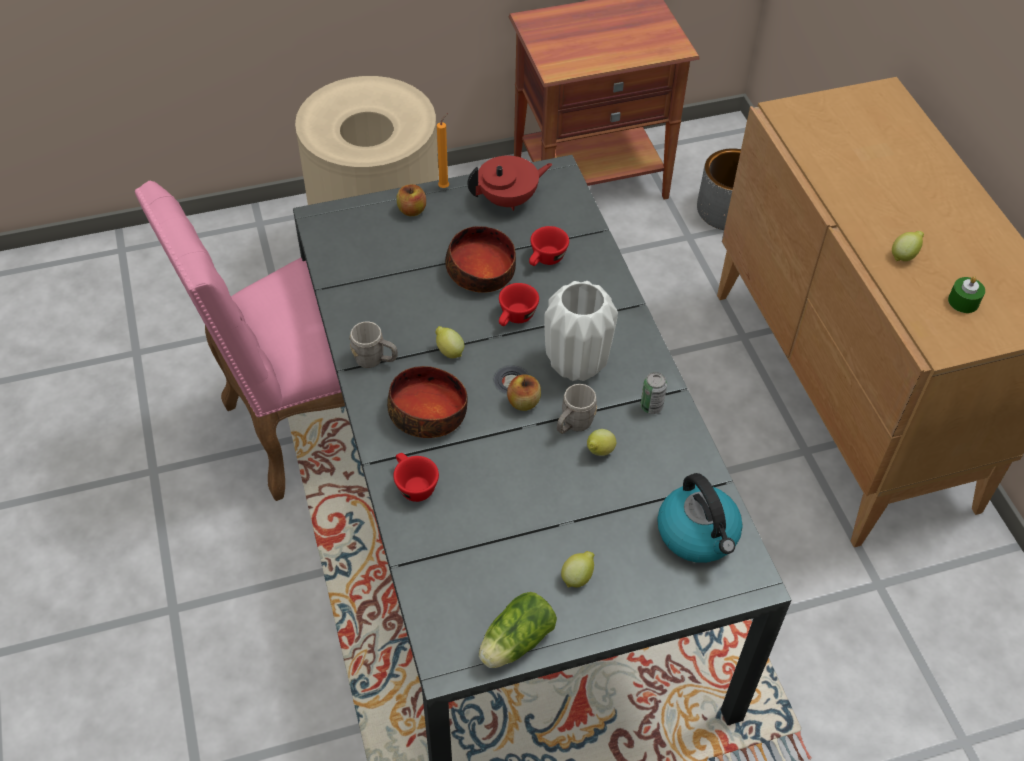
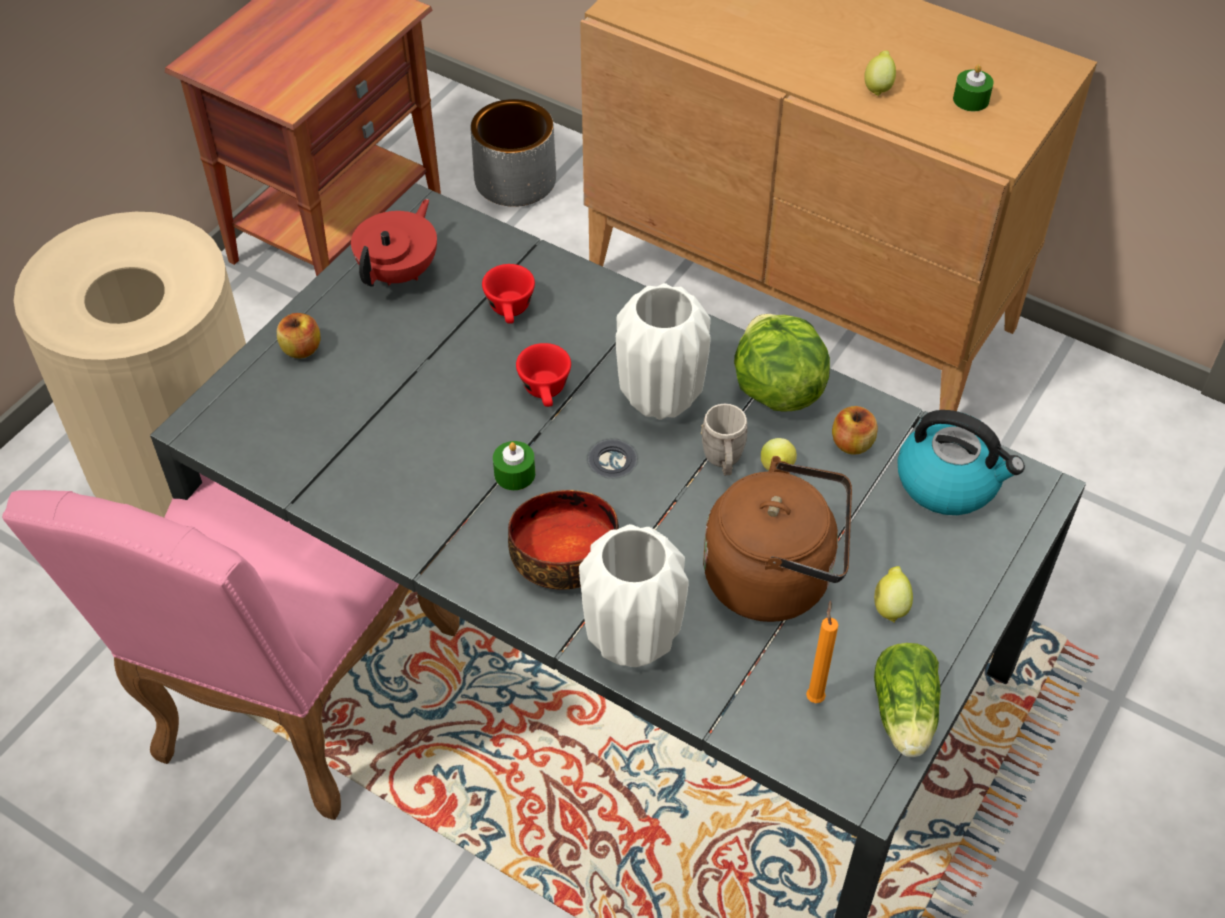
camera: 40 degrees left, 0 degrees up
(375, 360) = (444, 538): grey mug -> none
(413, 485) = (633, 639): red cup -> white vase
(445, 187) = (311, 300): orange candle -> orange candle (815, 696)
(449, 351) = (514, 474): lemon -> green candle
(481, 272) = (455, 367): bowl -> none
(523, 402) = (650, 472): apple -> apple (852, 444)
(529, 511) = (776, 577): none -> brown kettle
(651, 406) = (776, 390): can -> lettuce

